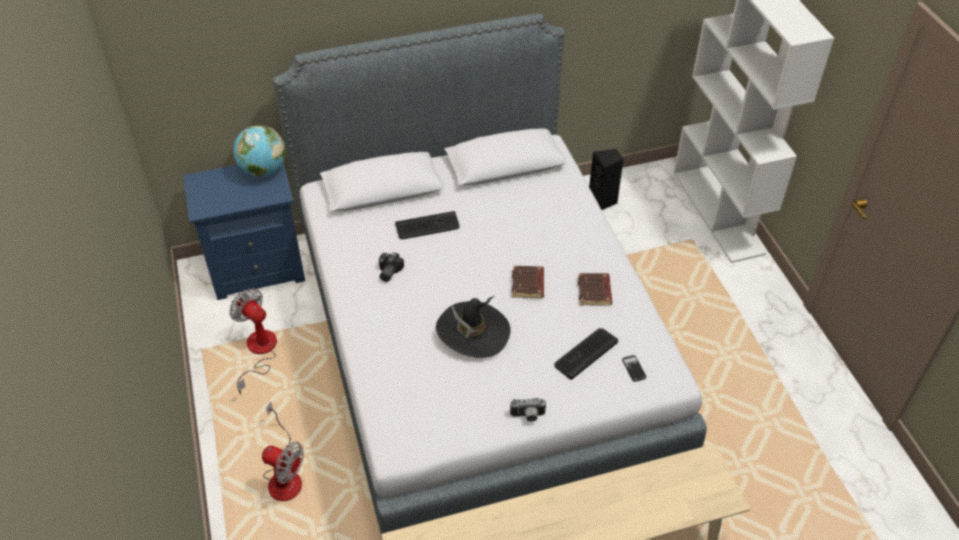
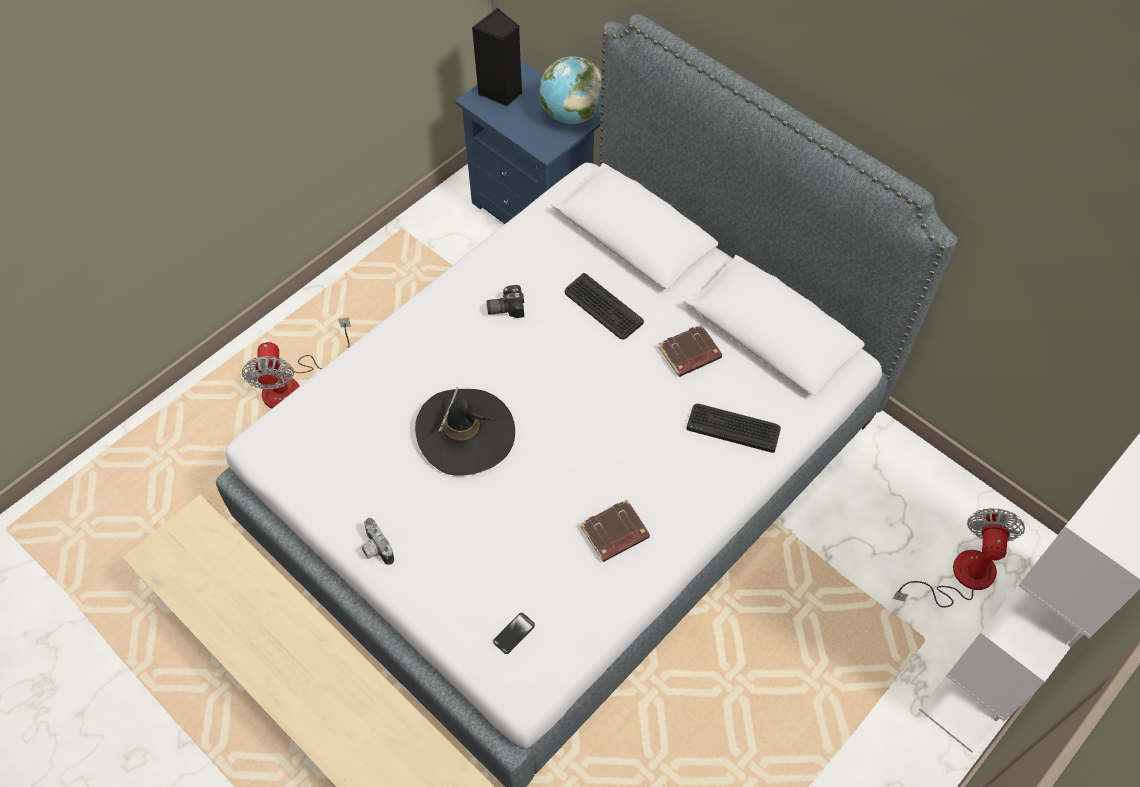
camera: 60 degrees right, 10 degrees up
(258, 352) = (428, 276): fan -> fan (959, 576)
(528, 285) = (578, 455): brown book -> brown book (689, 354)
(585, 353) = (506, 568): keyboard -> keyboard (733, 427)
(603, 201) = (909, 496): black speaker -> black speaker (501, 92)

